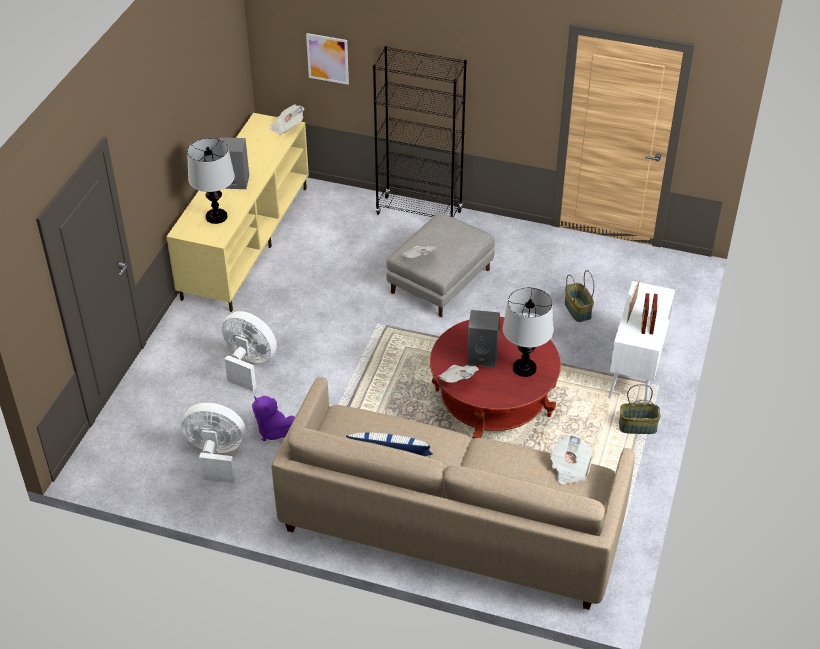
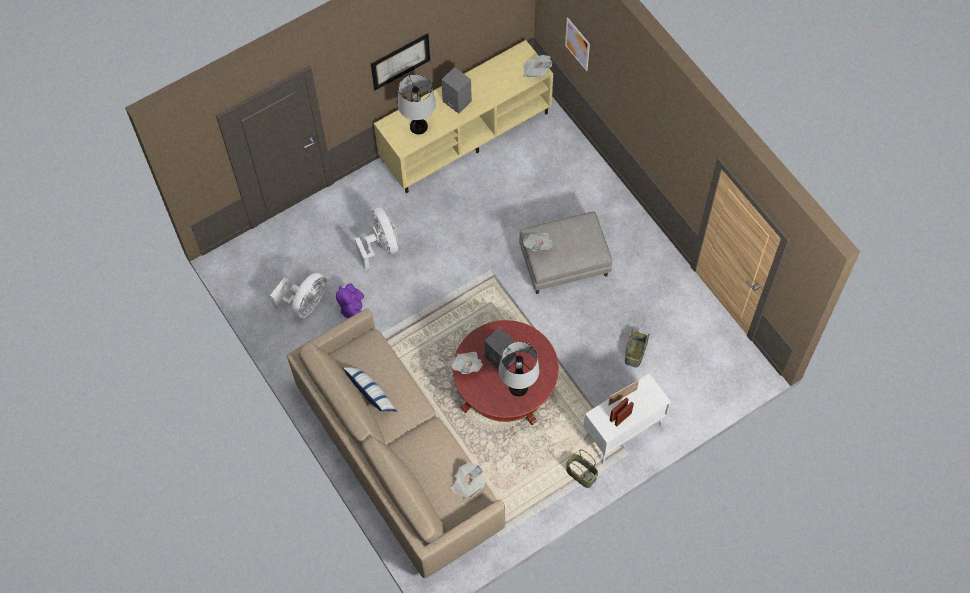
camera: 40 degrees right, 20 degrees up
(172, 137) = (400, 61): none -> picture
(217, 456) = (305, 304): white fan -> white fan turned 75 degrees clockwise
(419, 212) = (606, 190): black bookcase -> none

